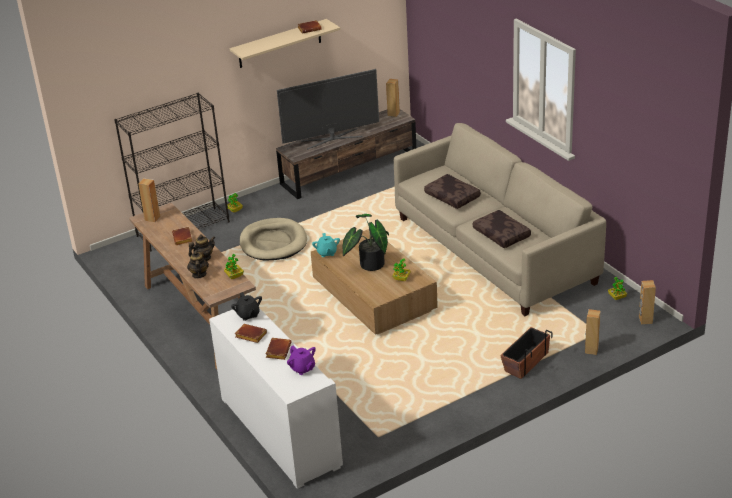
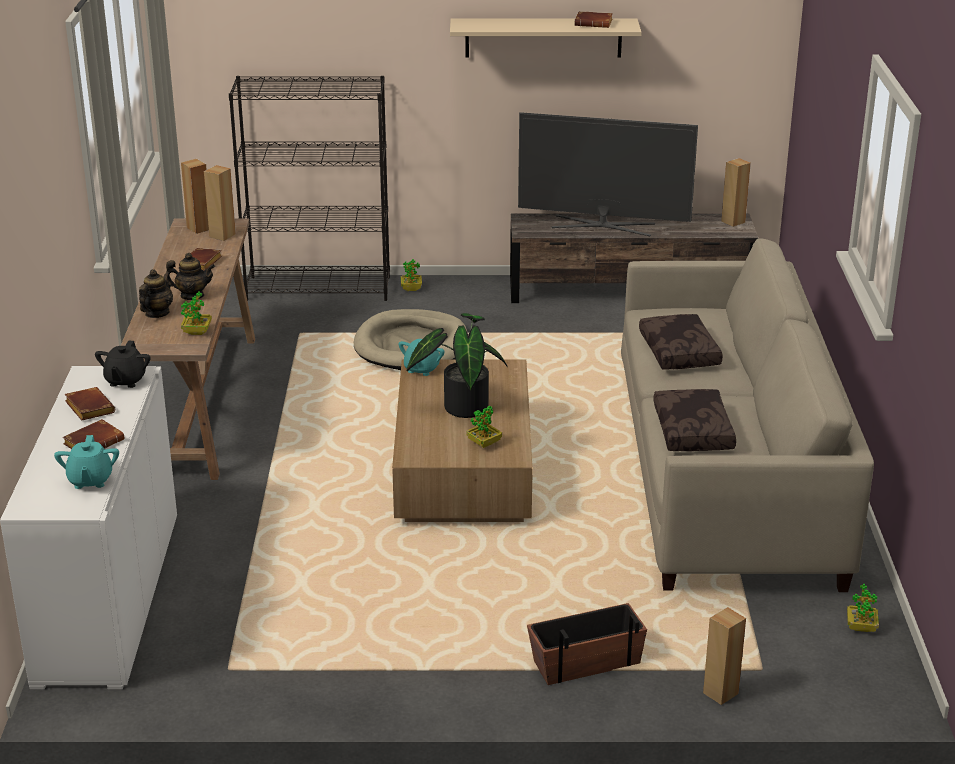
camera: 30 degrees right, 5 degrees down
(302, 368) = (90, 480): purple teapot -> turquoise teapot
(645, 320) = (874, 686): brown speaker -> brown speaker (222, 235)

